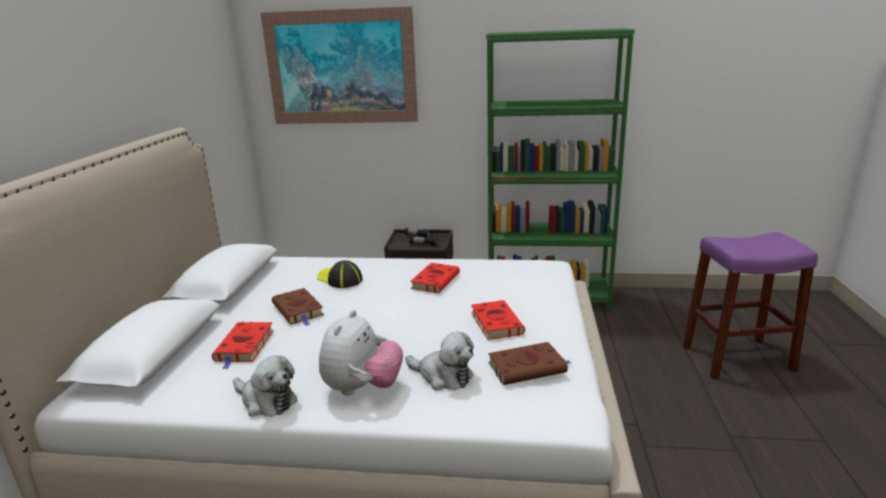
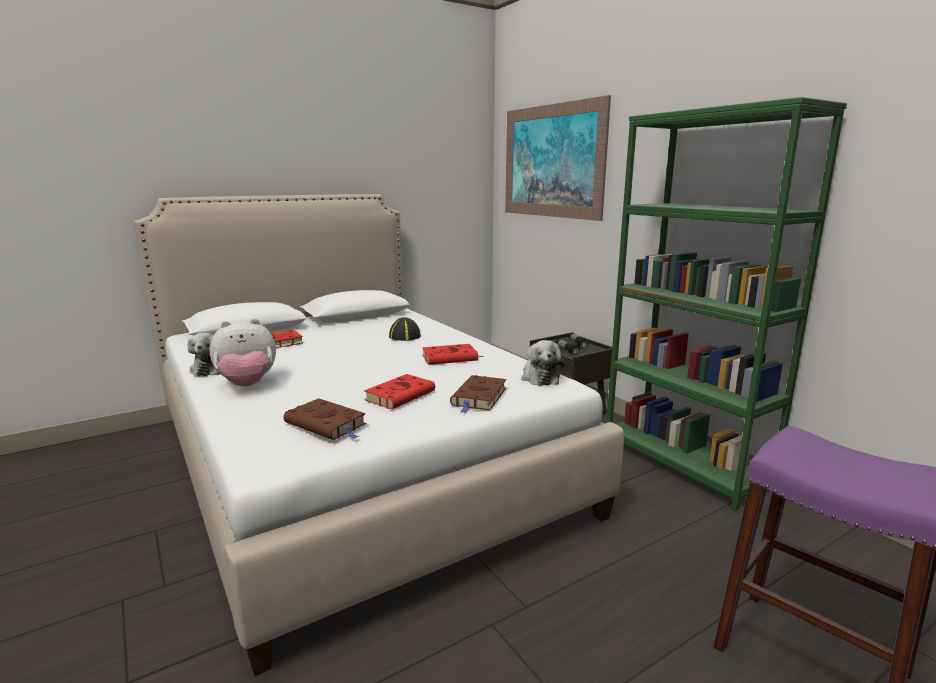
camera: 50 degrees right, 5 degrees down
(299, 310) = (340, 340): brown book -> brown book (479, 397)
(443, 376) = (286, 402): plush toy -> plush toy (539, 377)

